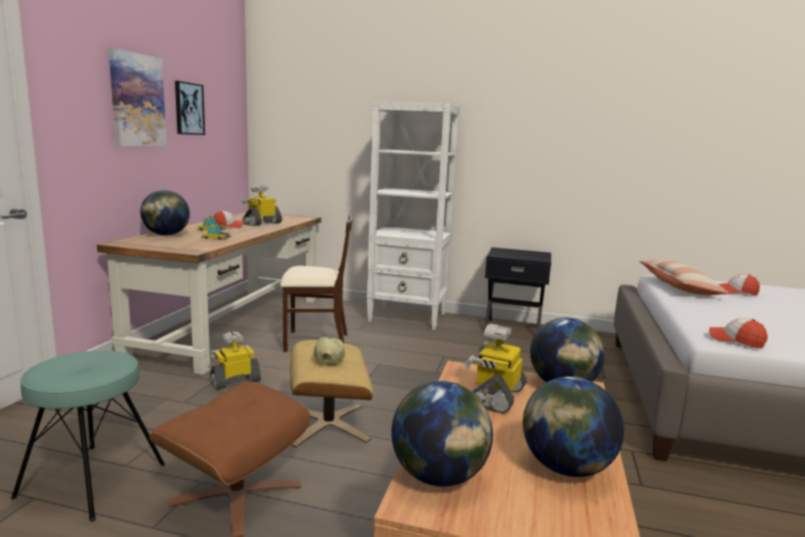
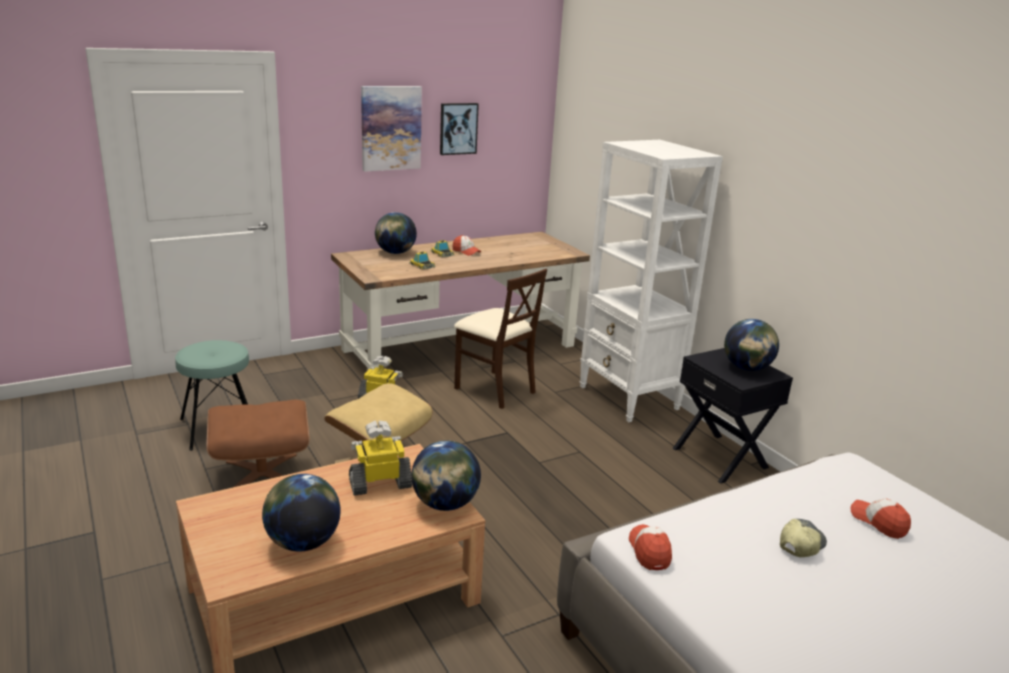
camera: 45 degrees right, 10 degrees up
(262, 223) = (505, 253): toy robot -> none
(329, 357) = (374, 404): cap -> cap (800, 544)
(439, 477) = (237, 503): globe -> globe (747, 368)
(679, 287) = (820, 483): pillow -> none

